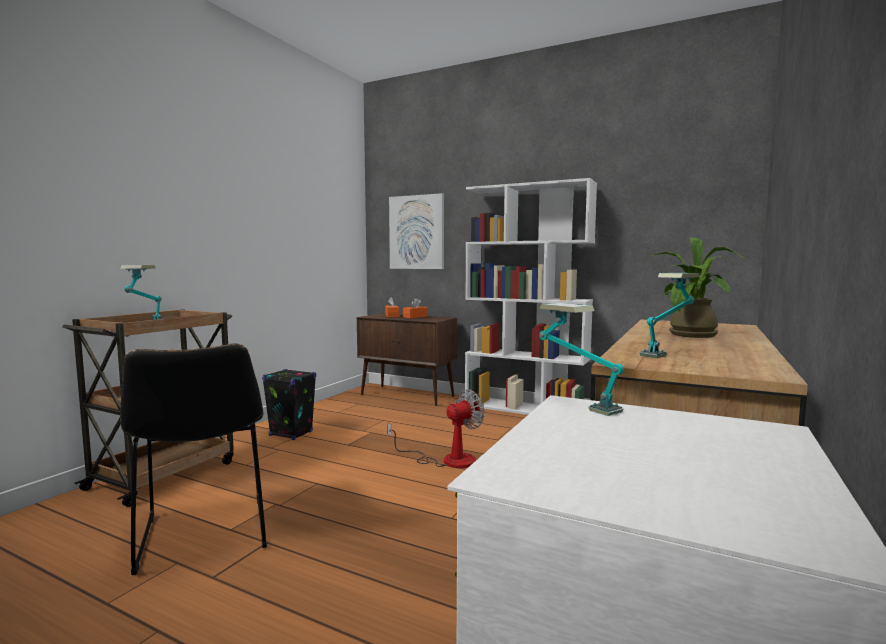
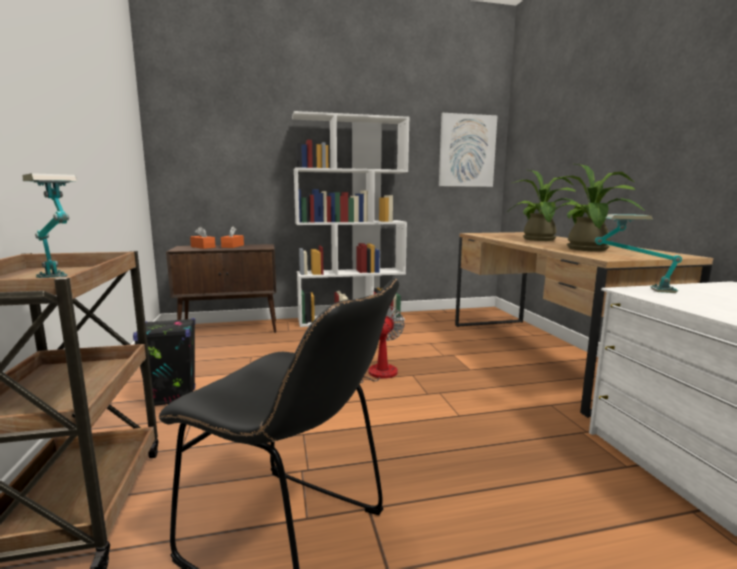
camera: 40 degrees left, 5 degrees up
(417, 232) = (218, 155): picture -> picture (466, 151)
(668, 352) = (589, 250): table lamp -> potted plant

